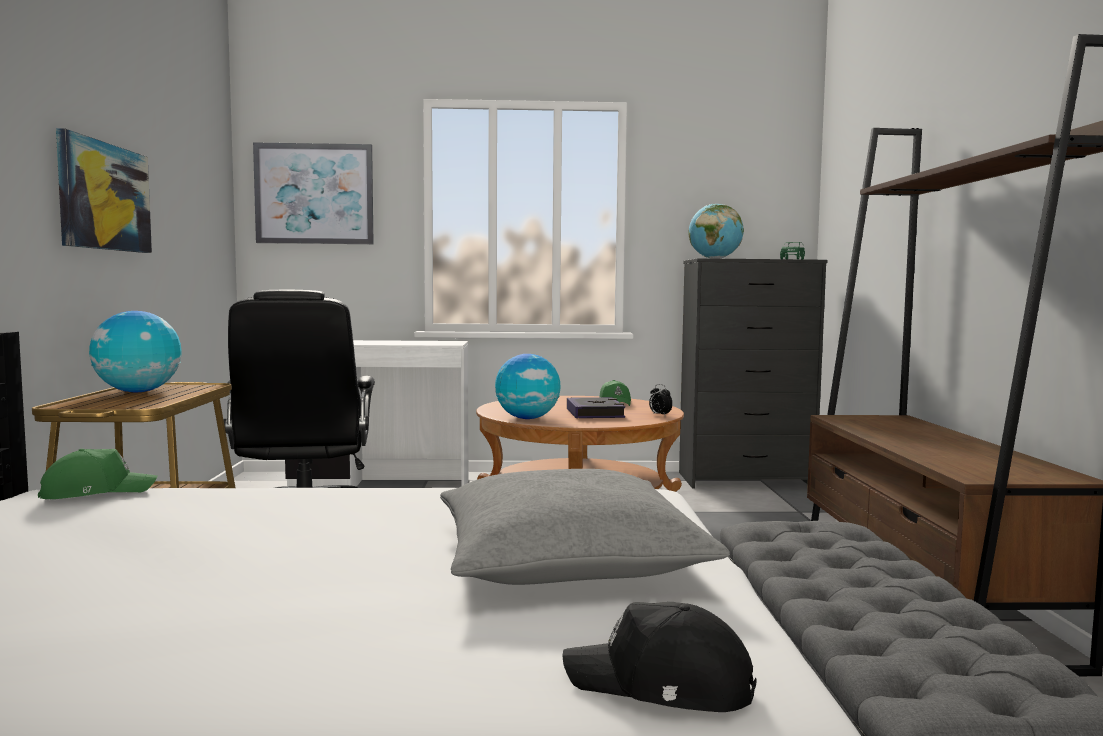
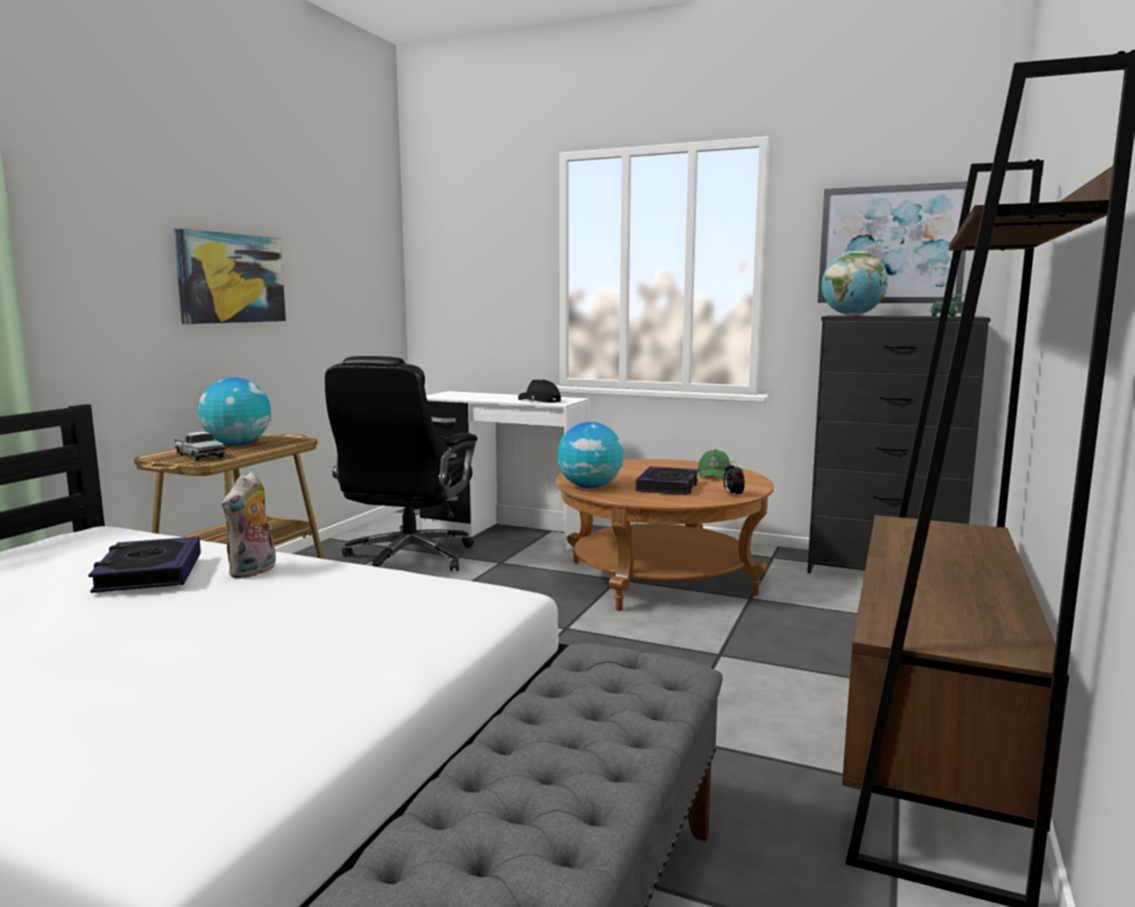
camera: 25 degrees right, 5 degrees up
(97, 492) = (116, 535): green cap -> none
(117, 402) = (198, 456): none -> toy truck
(233, 516) = (149, 573): none -> book
(314, 194) = (466, 253): picture -> picture (891, 245)
(351, 503) = (254, 571): none -> plush toy
(567, 559) = (301, 660): grey pillow -> none
(661, 685) = (119, 805): black cap -> black cap (539, 401)

